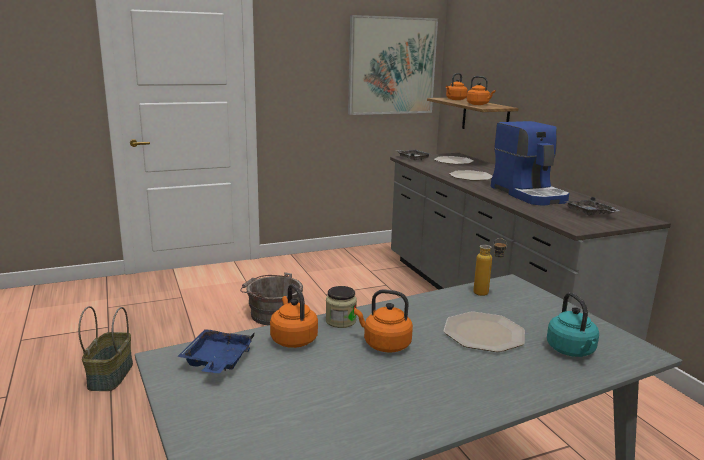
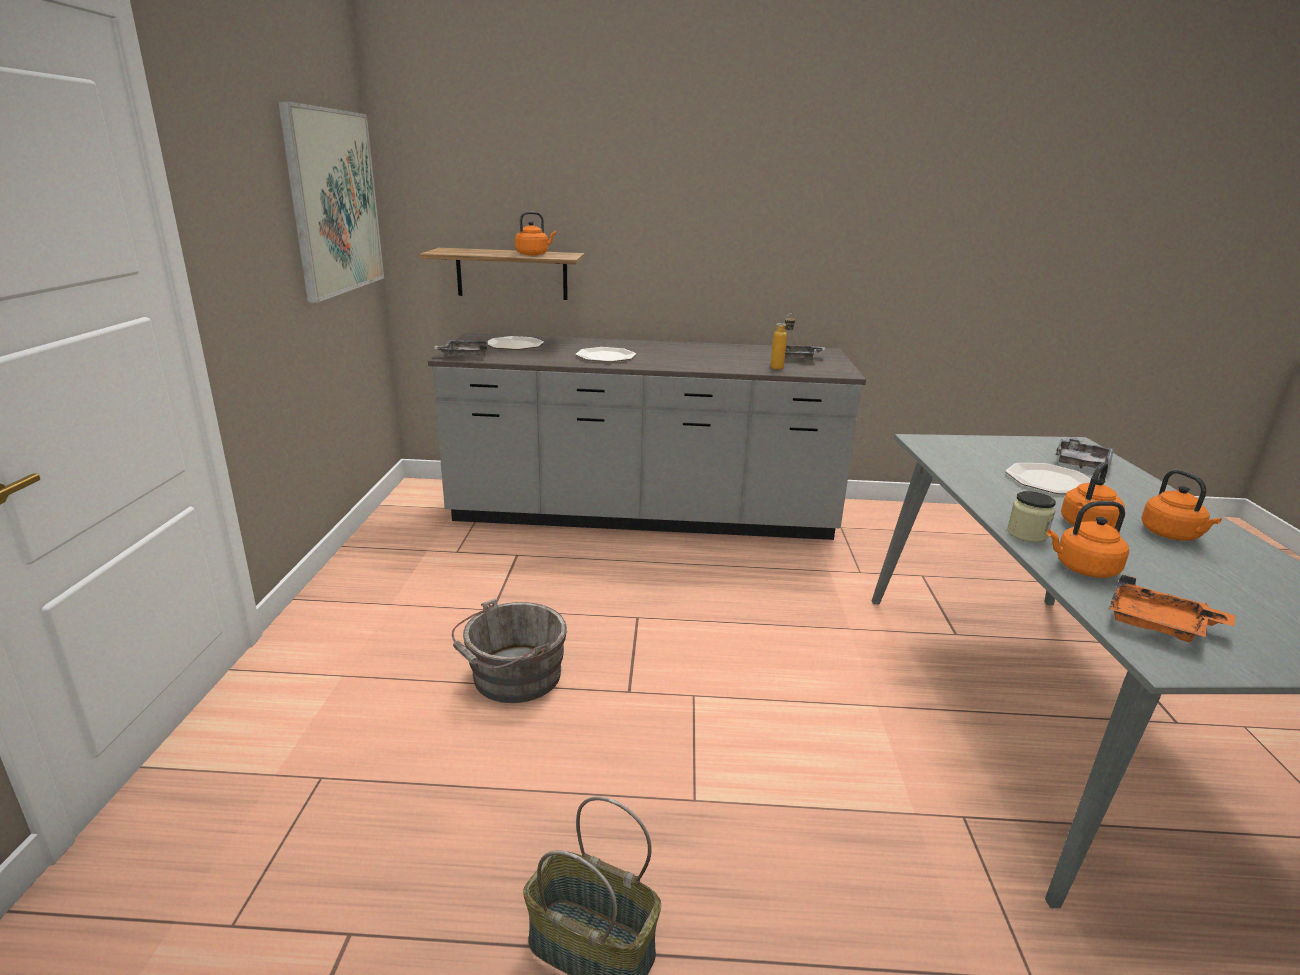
camera: 65 degrees left, 5 degrees up
(217, 361) = (1159, 625): blue tray -> orange tray
(455, 99) = (466, 251): orange kettle -> orange kettle (1172, 535)
(487, 294) = (951, 456): bottle -> bottle (780, 367)
(529, 194) = (709, 357): coffee machine -> none
(572, 351) = (1081, 462): turquoise kettle -> grey tray

